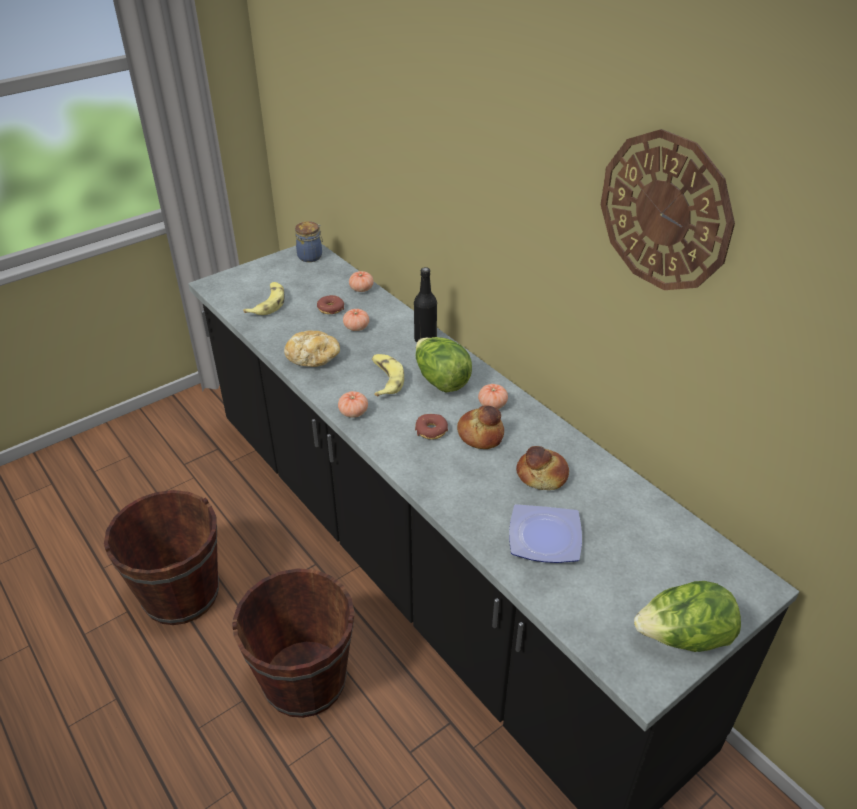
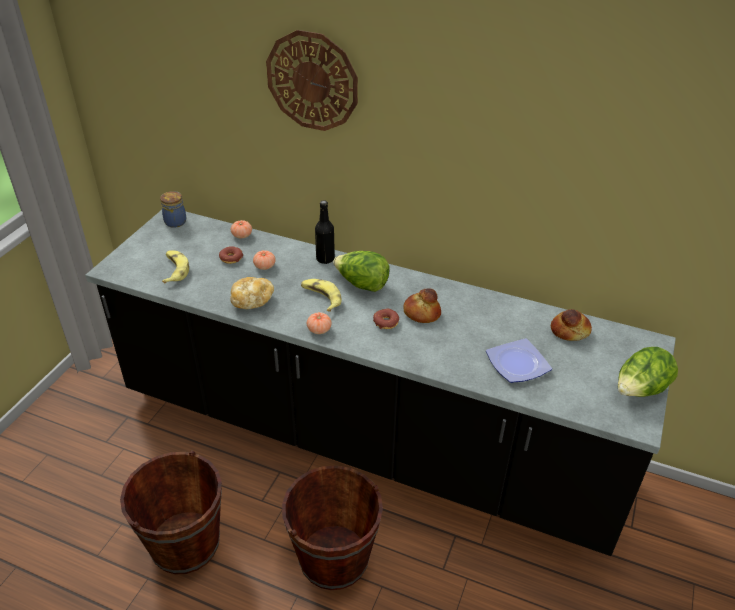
camera: 30 degrees left, 0 degrees up
(492, 404) = (411, 289): tomato -> none
(542, 476) = (483, 325): bread -> bread (570, 331)
(665, 212) = (545, 113): wall clock -> wall clock (312, 81)

